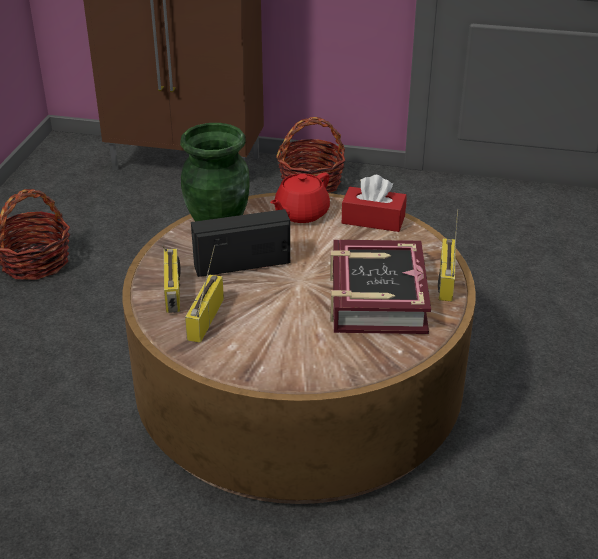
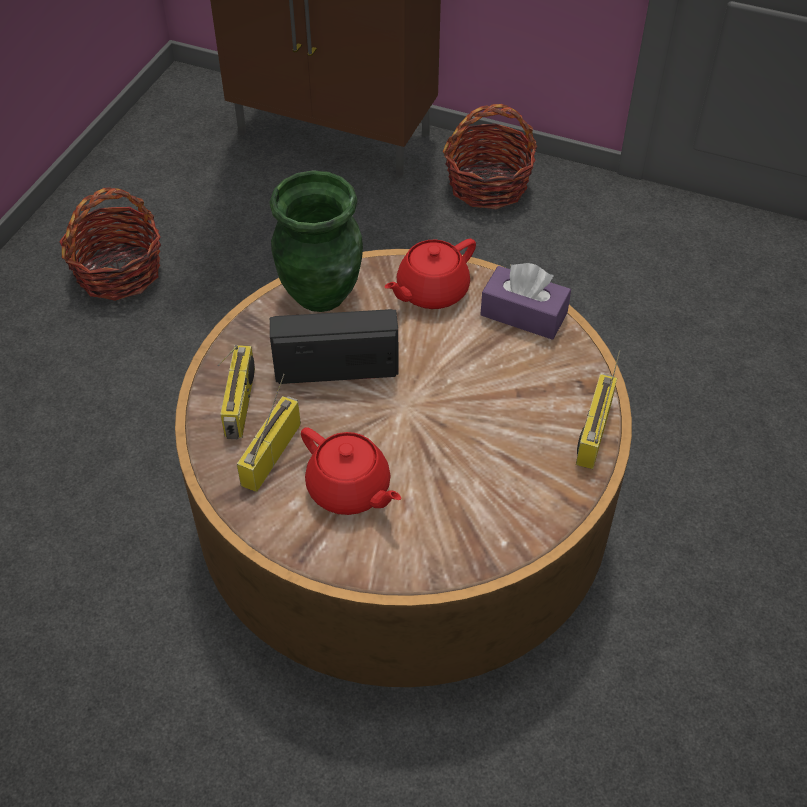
camera: 10 degrees right, 15 degrees up
(273, 333) = (349, 489): none -> red teapot
(373, 220) = (523, 314): red tissue box -> purple tissue box
(376, 297) = (495, 449): book -> none

